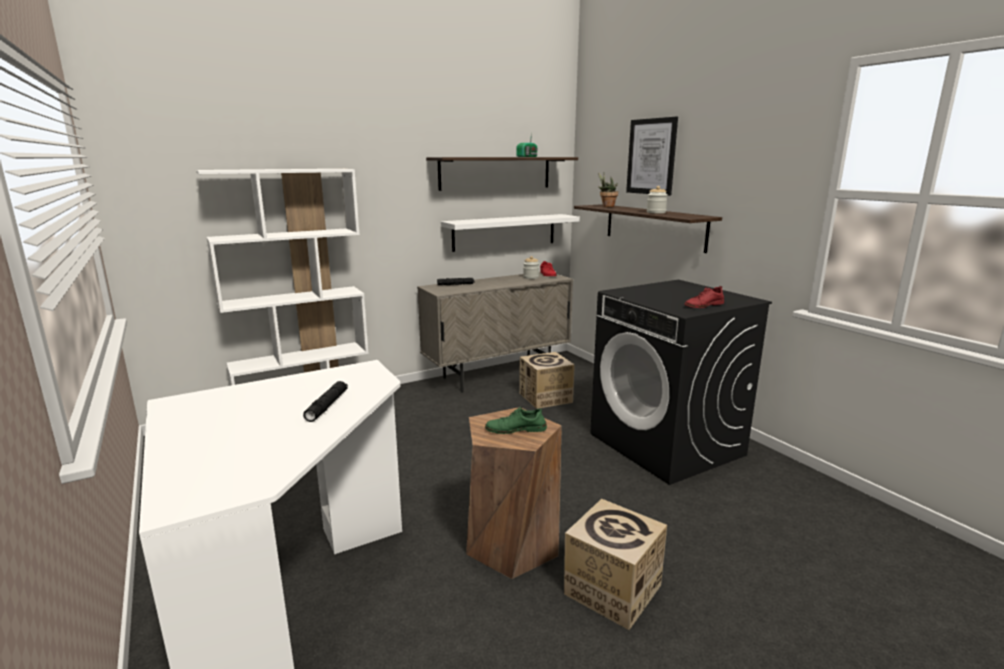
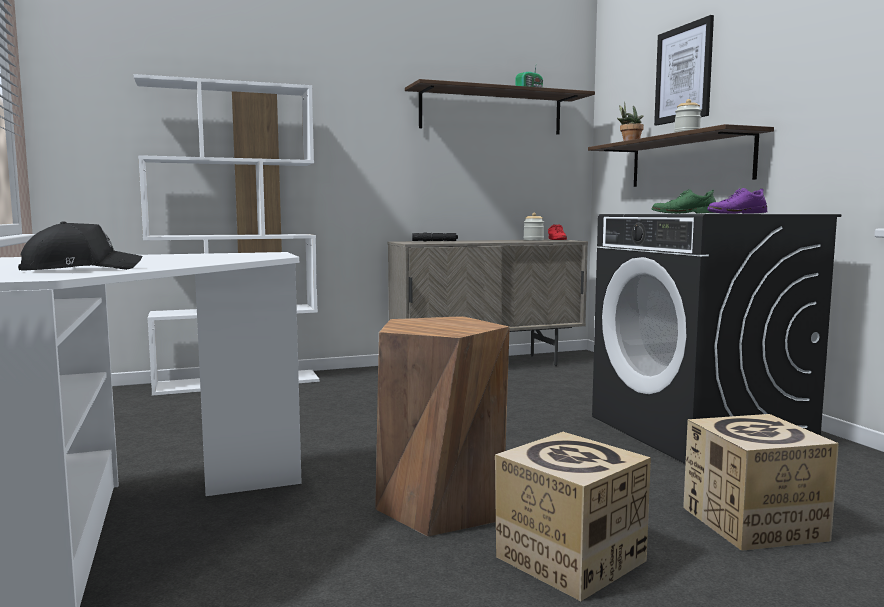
camera: 10 degrees right, 10 degrees down
(262, 452) = (80, 269): none -> black cap
(327, 406) = (192, 260): black flashlight -> none
(504, 232) = (502, 185): white shelf -> none
(516, 429) = (445, 326): green shoe -> green shoe (684, 213)
(545, 398) = (542, 385): cardboard box -> cardboard box (753, 523)
(703, 305) = (736, 213): red shoe -> purple shoe

